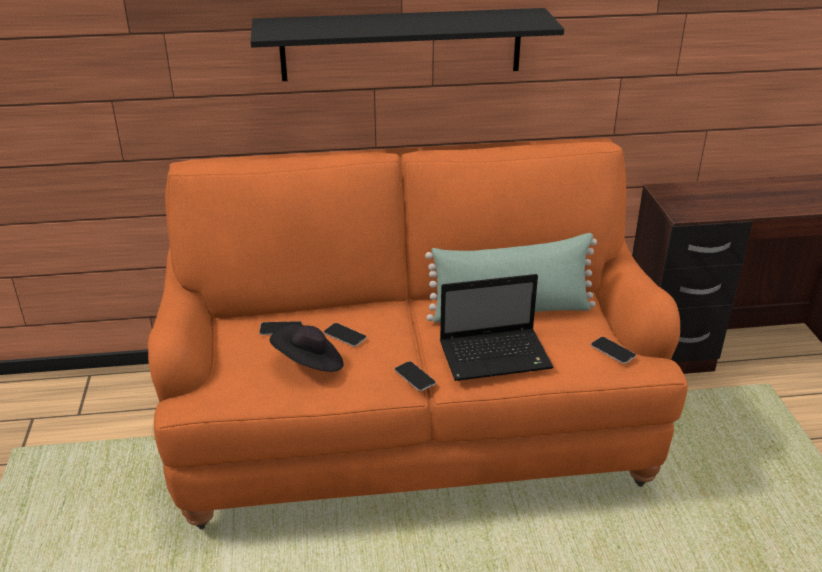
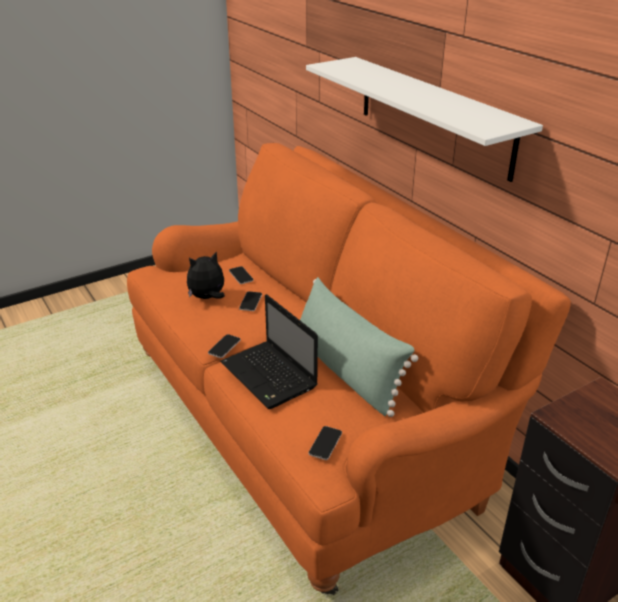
camera: 65 degrees right, 0 degrees up
(309, 364) = (207, 298): black hat -> plush toy
(401, 44) = (433, 115): black shelf -> white shelf

